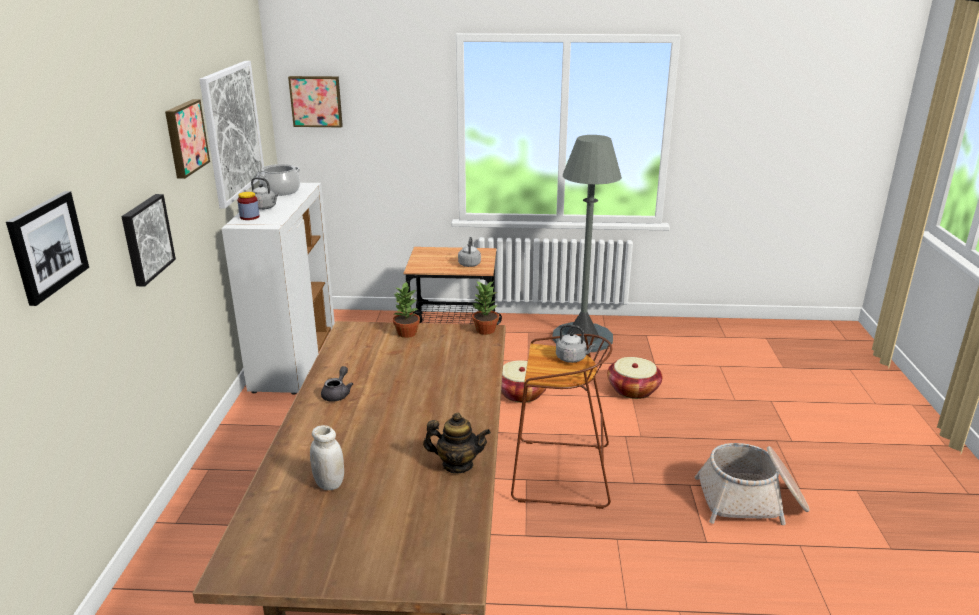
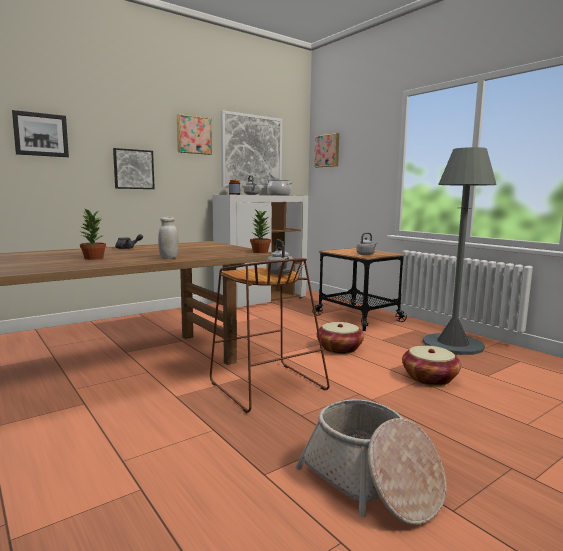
camera: 50 degrees right, 15 degrees down
(329, 483) = (24, 257): white jar -> white jar (169, 258)
(406, 333) = (222, 246): potted plant -> potted plant (93, 258)
(457, 465) = (68, 265): teapot -> none

